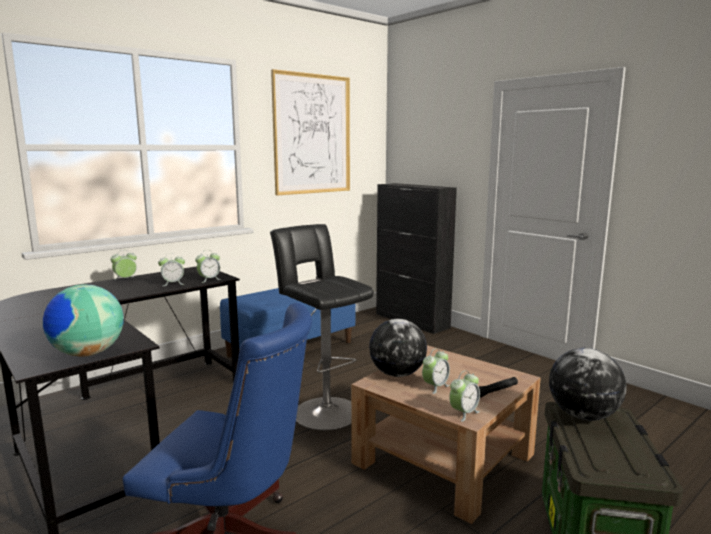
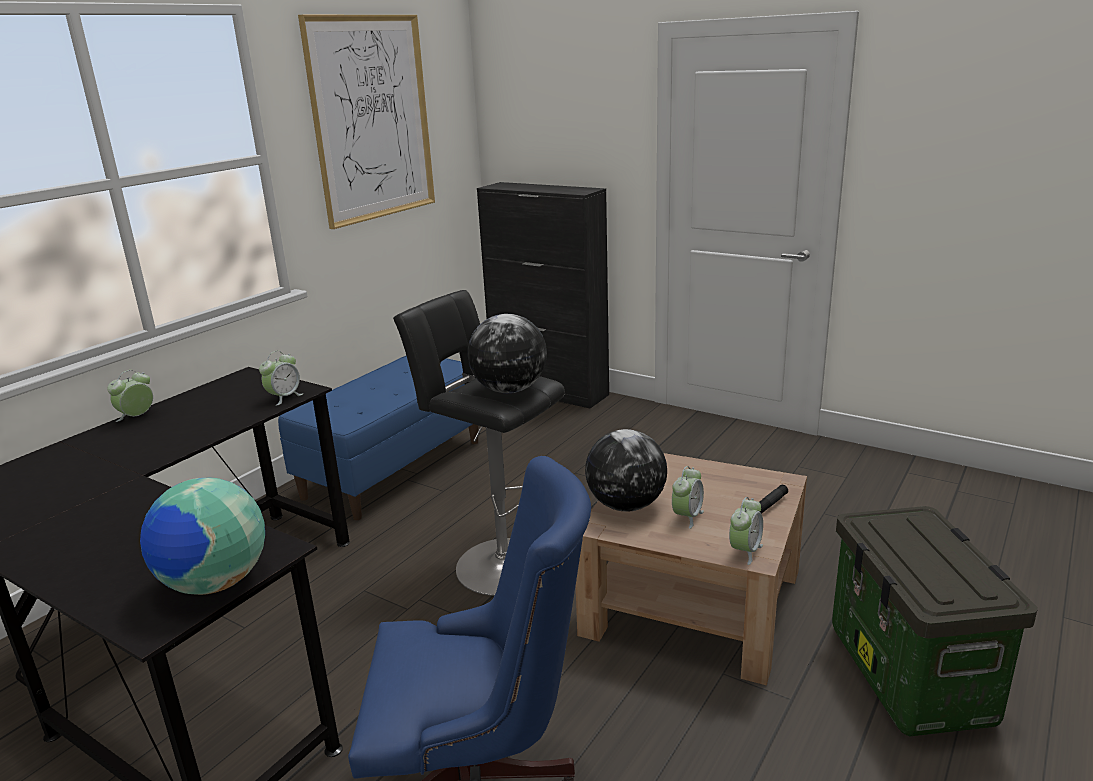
camera: 15 degrees left, 10 degrees up
(173, 283) = (230, 415): alarm clock -> none
(583, 416) = (891, 528): globe -> globe (510, 390)

